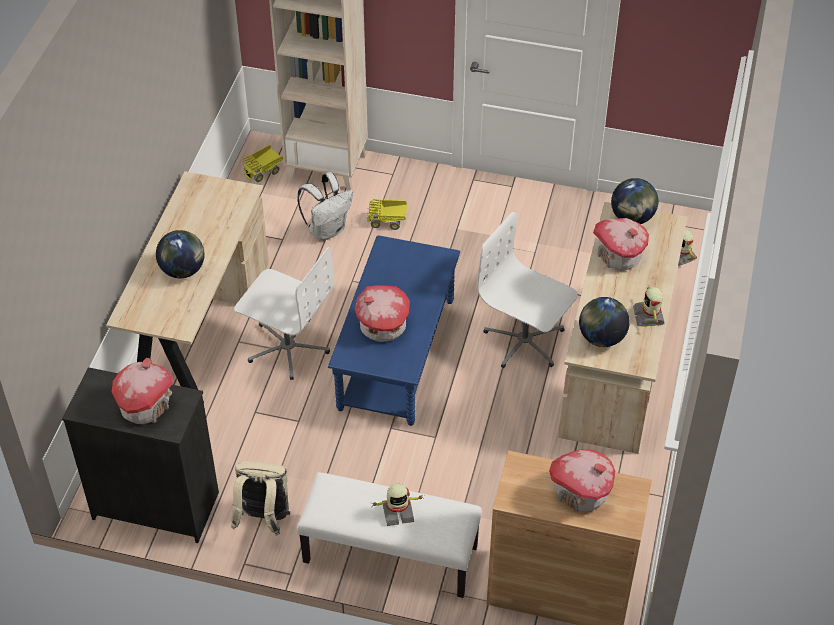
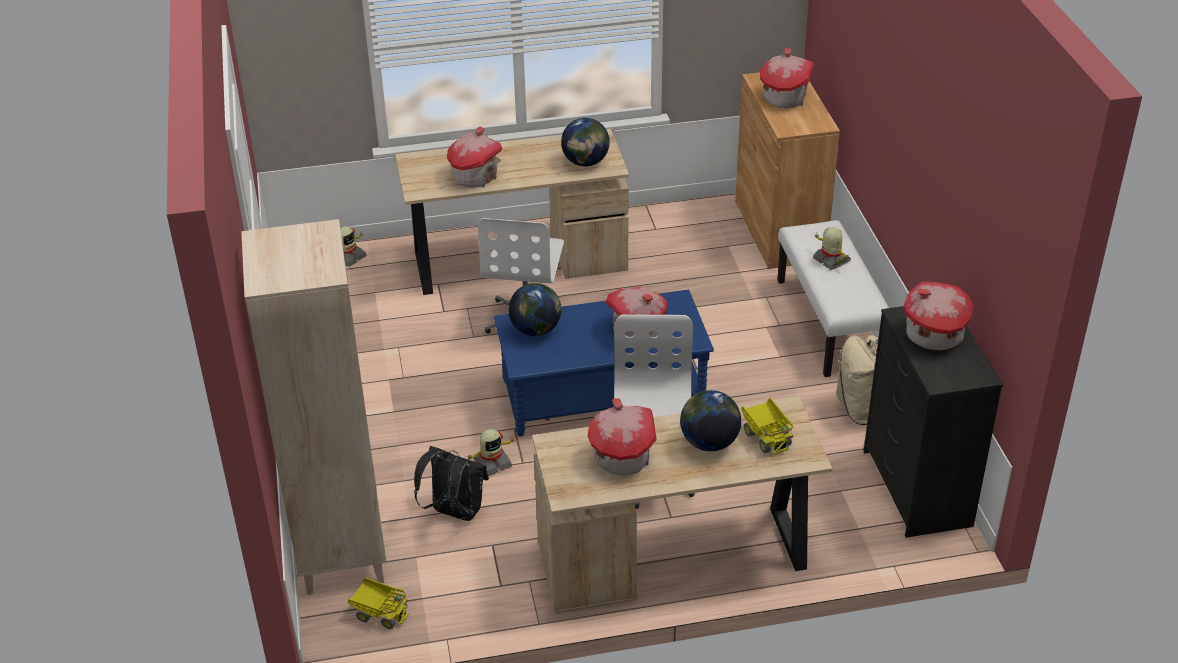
camera: 115 degrees left, 10 degrees down
(205, 220) = (622, 457): none -> toy house
(327, 230) = (454, 512): white backpack -> black backpack
(388, 221) = (411, 467): toy truck -> toy truck (767, 436)
(632, 218) = (418, 181): globe -> globe (536, 330)
(649, 316) = (540, 146): toy robot -> toy robot (492, 463)

